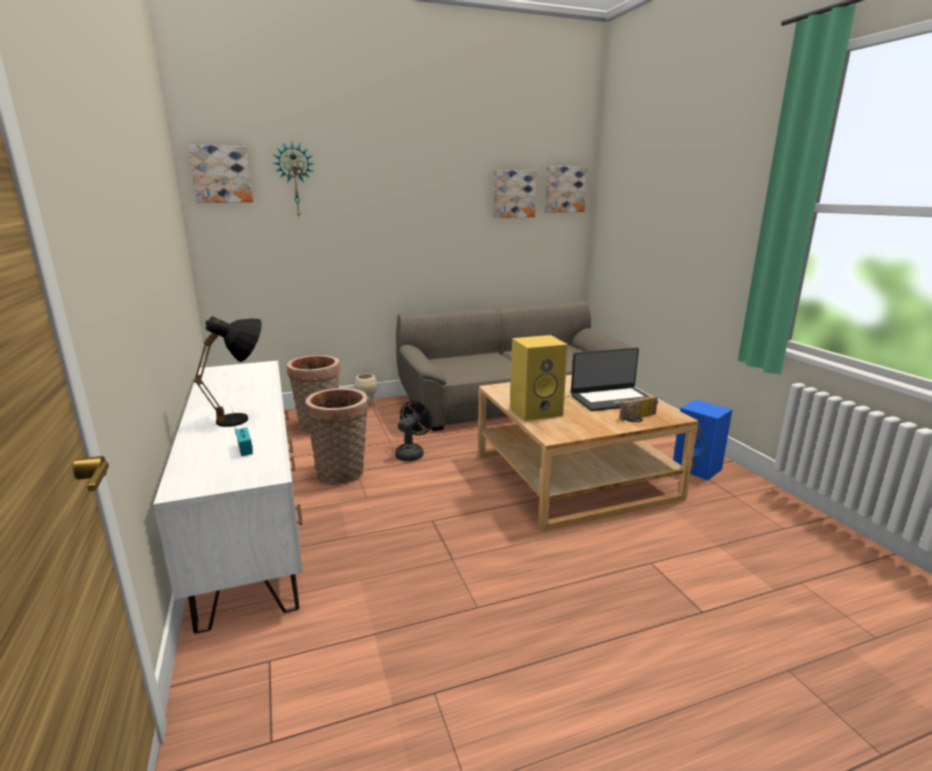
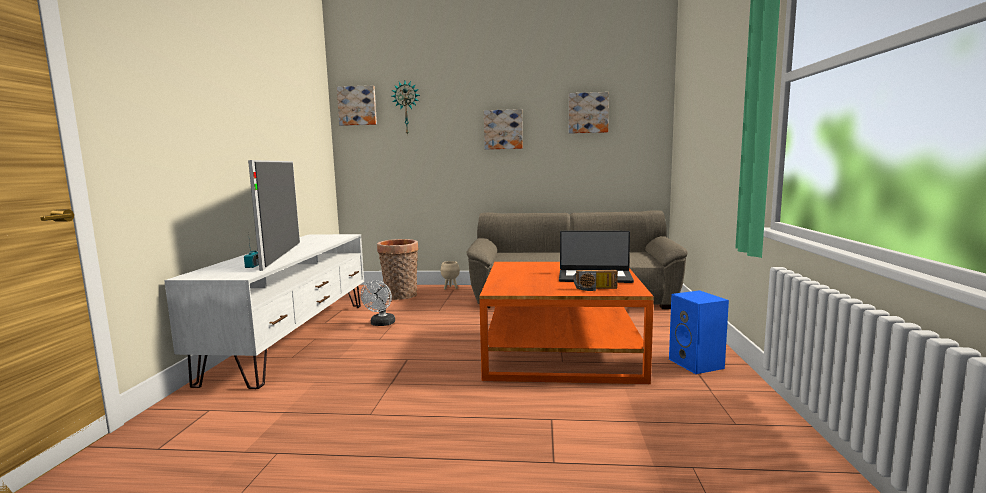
camera: 25 degrees right, 10 degrees down
(244, 418) = (283, 254): black table lamp -> television
(343, 474) = (381, 324): basket -> white fan
(412, 453) = (445, 319): black fan -> none
(536, 411) = (511, 277): yellow speaker -> none
(564, 189) = (640, 107): picture -> picture (503, 129)
(574, 476) = (561, 351): beige coffee table -> orange coffee table

